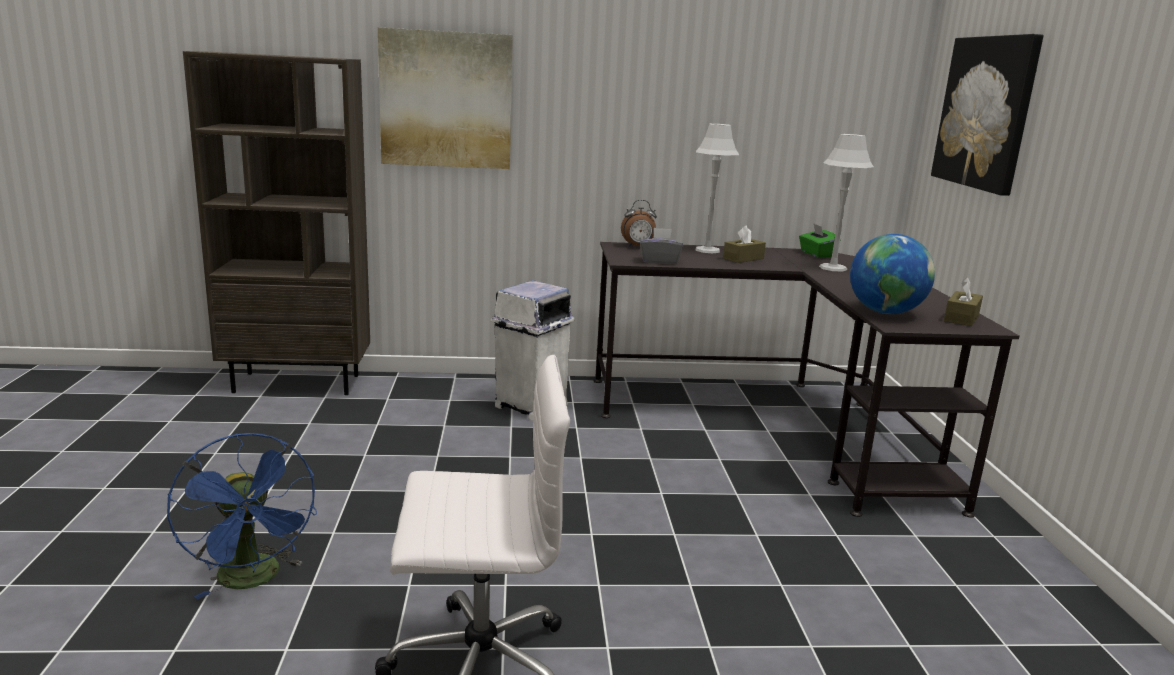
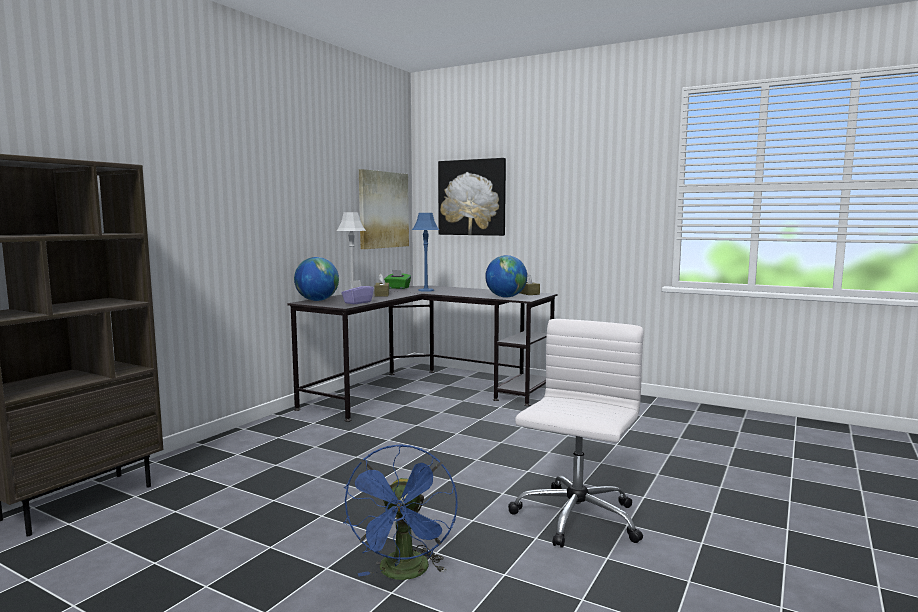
camera: 55 degrees left, 10 degrees down
(254, 580) = (404, 574): blue fan -> blue fan turned 90 degrees clockwise
(446, 100) = (173, 203): picture -> picture (383, 210)
(530, 406) = (296, 434): white trash can -> none
(638, 246) = (317, 300): alarm clock -> globe
(659, 261) = (357, 302): grey tissue box -> purple tissue box
(832, 268) = (426, 290): grey table lamp -> blue table lamp

